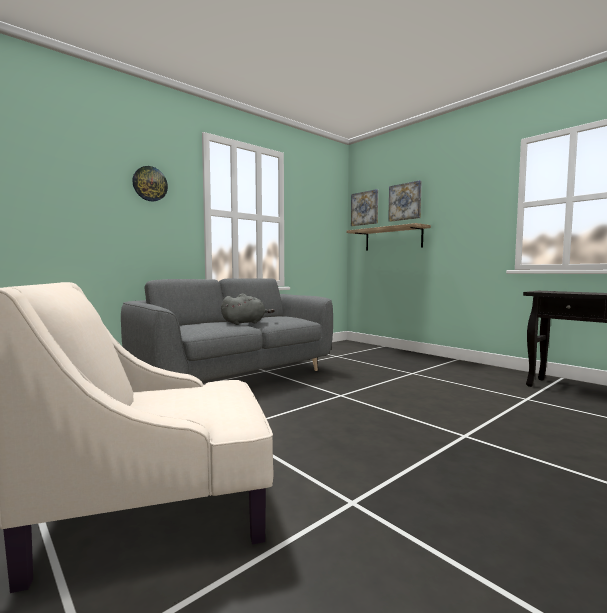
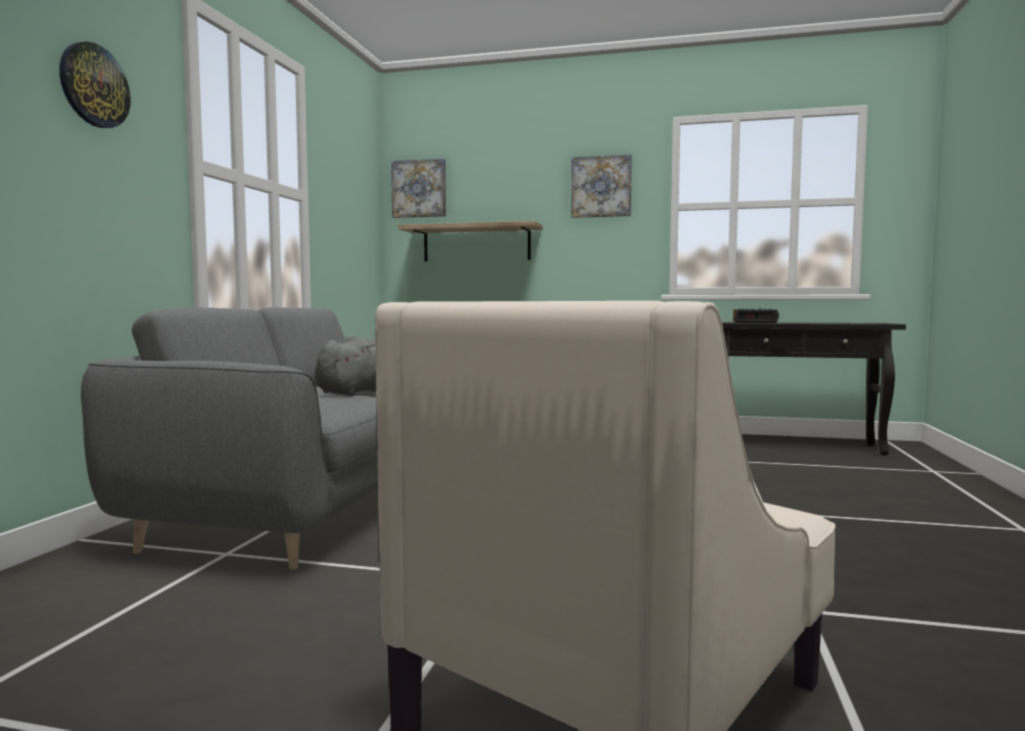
camera: 35 degrees left, 0 degrees up
(405, 201) = (497, 185): picture -> picture (601, 187)
(570, 292) = (755, 322): none -> alarm clock

